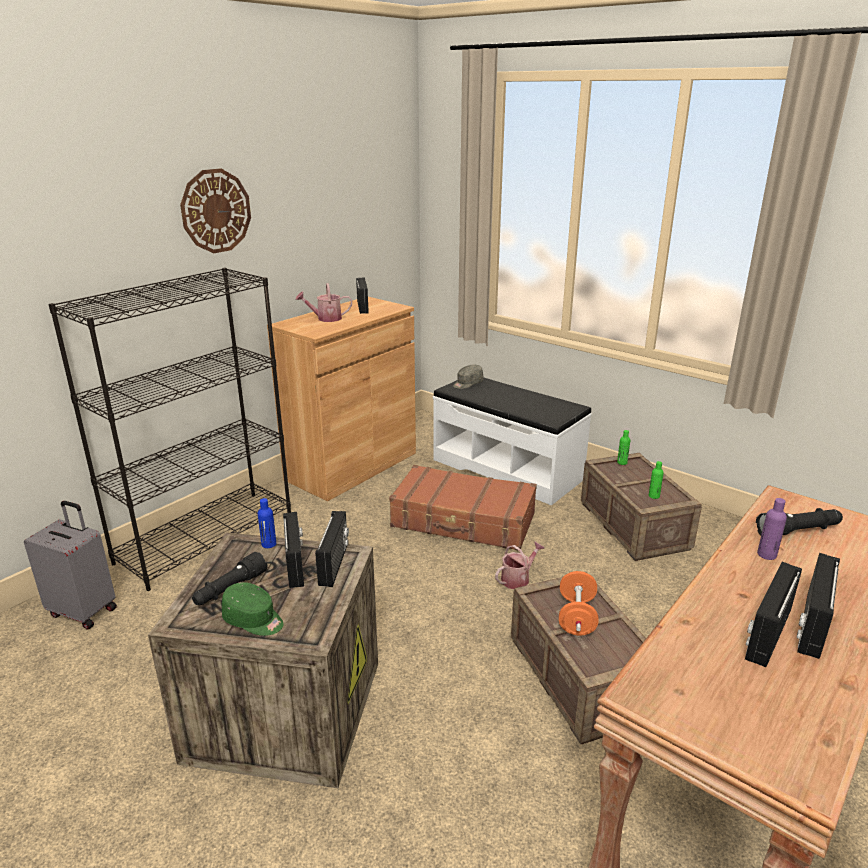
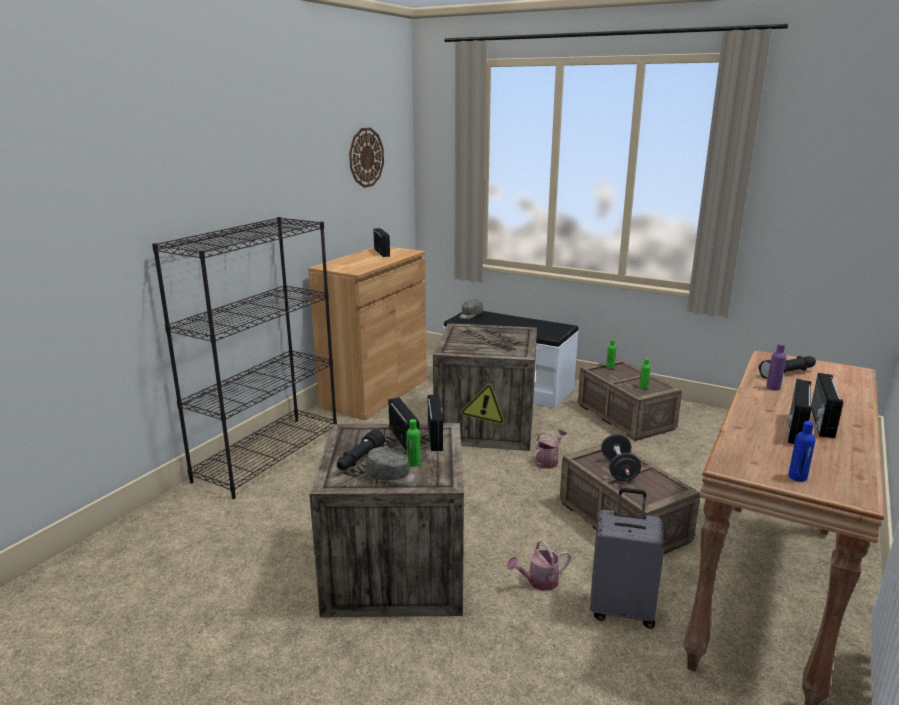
camera: 10 degrees left, 5 degrees down
(84, 611) = (181, 519): grey suitcase -> grey suitcase (621, 609)
(216, 211) = (271, 169): wall clock -> wall clock (366, 157)
(254, 620) = (392, 476): green cap -> grey cap
(269, 544) = (374, 428): blue bottle -> blue bottle (797, 477)
(289, 602) = (413, 463): none -> green bottle
(325, 318) = (356, 261): watering can -> watering can (539, 582)
(463, 521) = (487, 425): brown suitcase -> crate
(576, 617) = (619, 470): orange dumbbell -> black dumbbell

